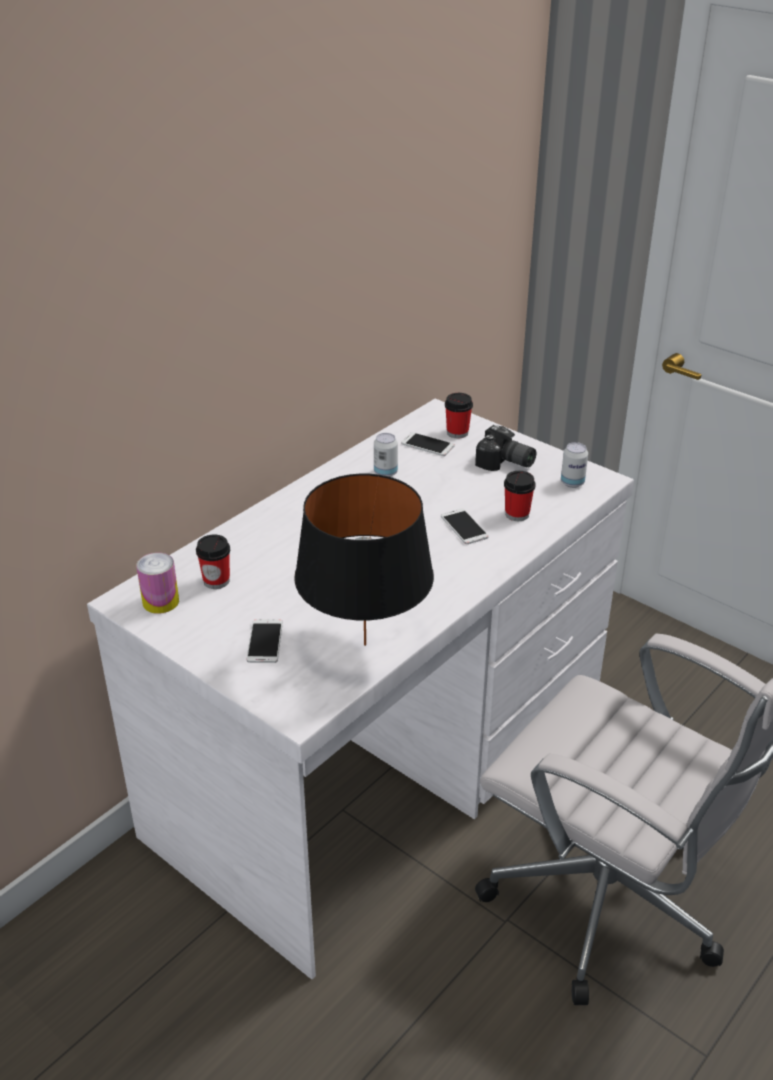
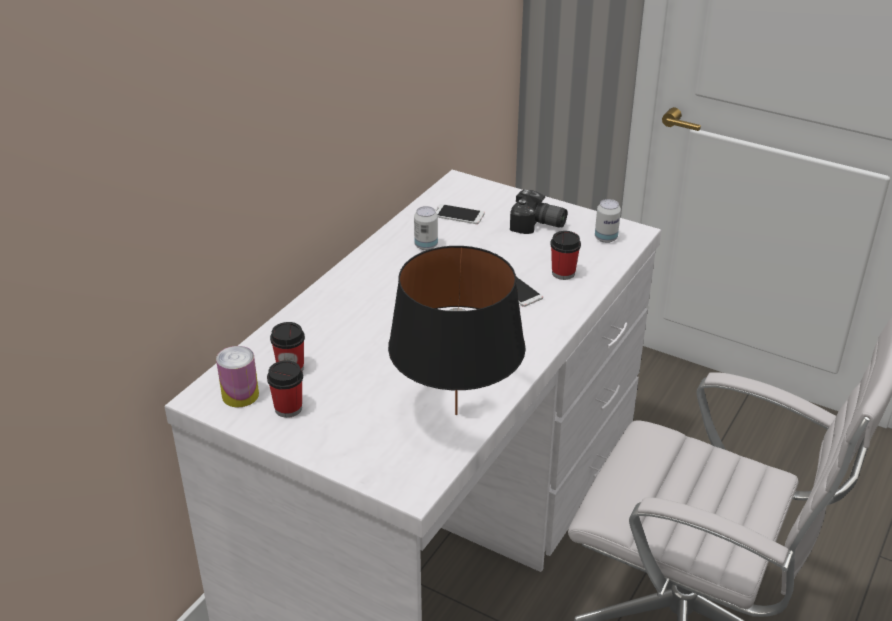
camera: 10 degrees left, 0 degrees up
(265, 641) = (357, 422): phone -> none
(457, 433) = (483, 200): cup -> cup (288, 408)

